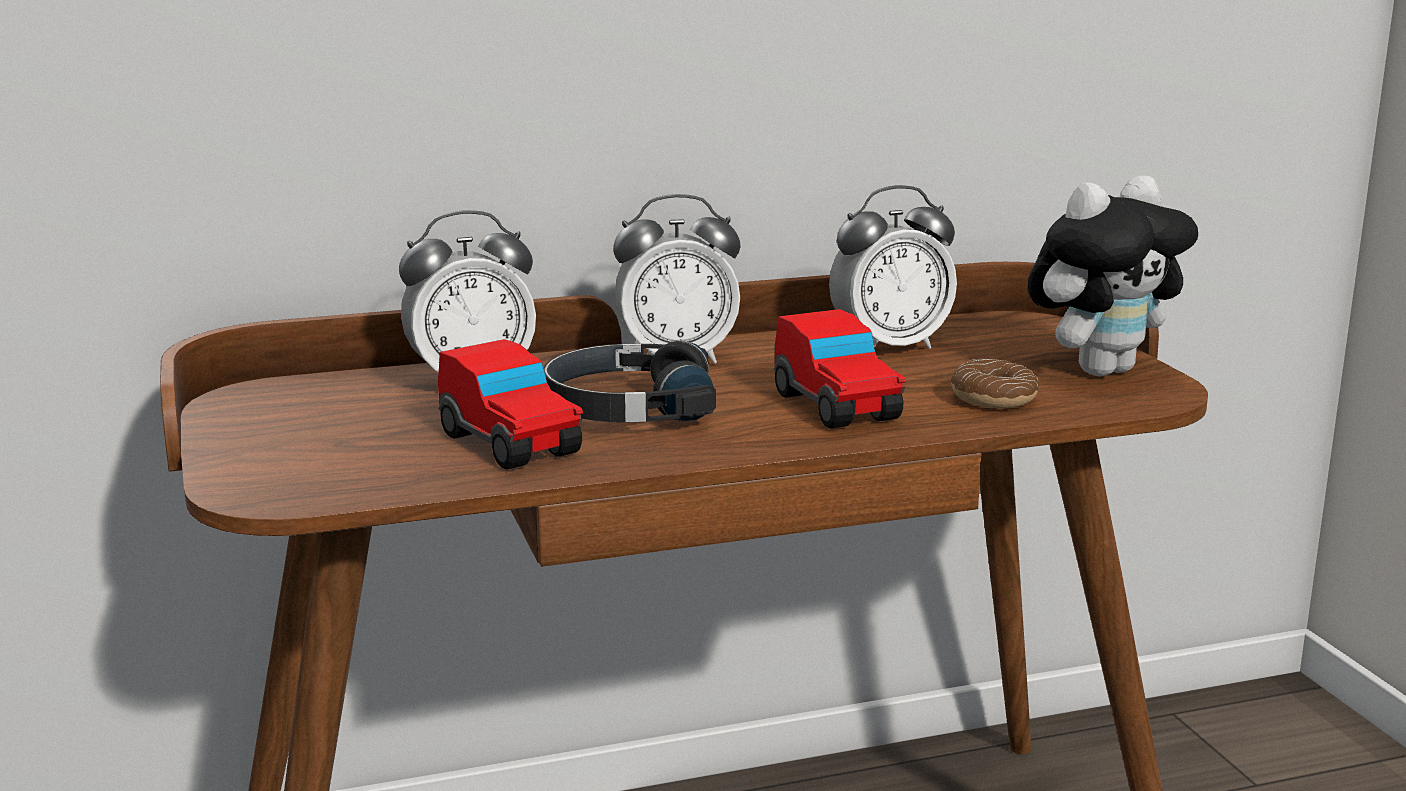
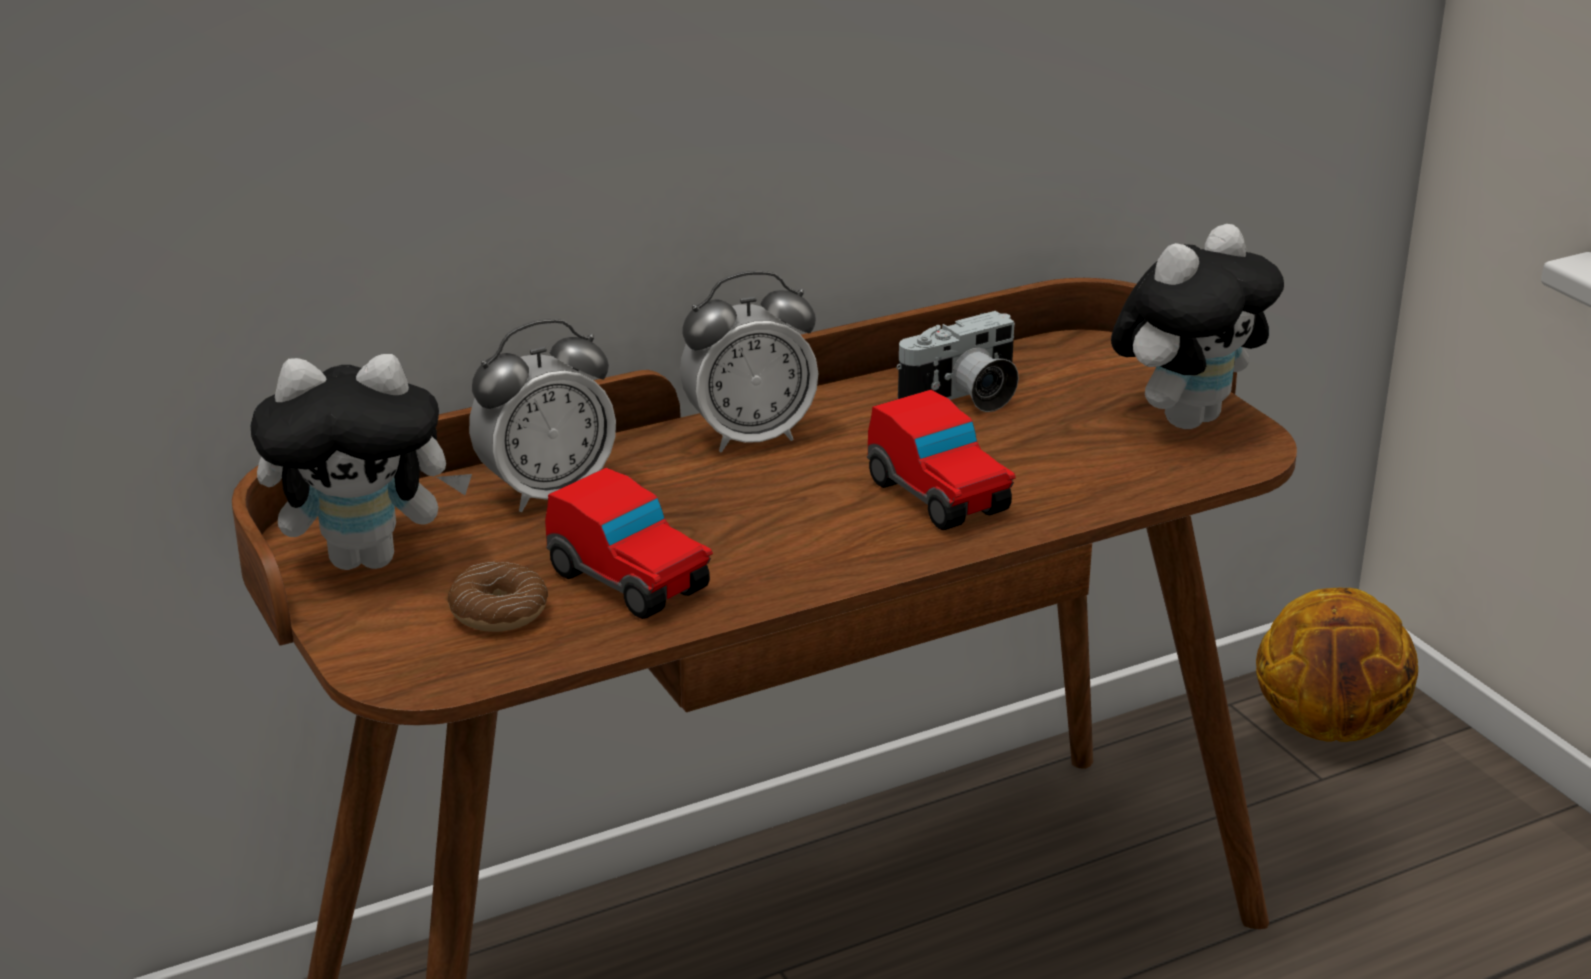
camera: 10 degrees left, 10 degrees up
(283, 414) = (369, 558): none -> plush toy
(628, 409) = (728, 518): black headphones -> none
(890, 347) = (964, 399): alarm clock -> camera
(993, 398) = (1090, 471): donut -> donut (498, 612)
(1269, 742) = (1329, 728): none -> basketball

